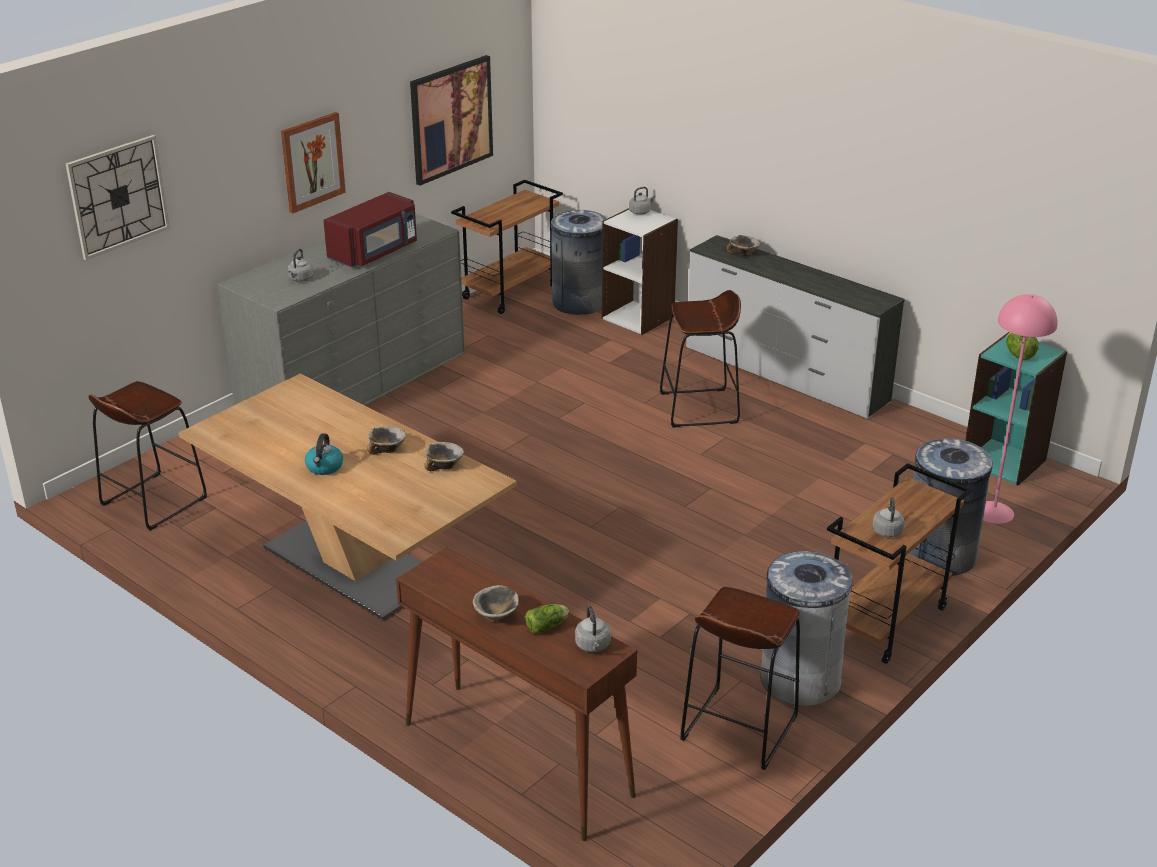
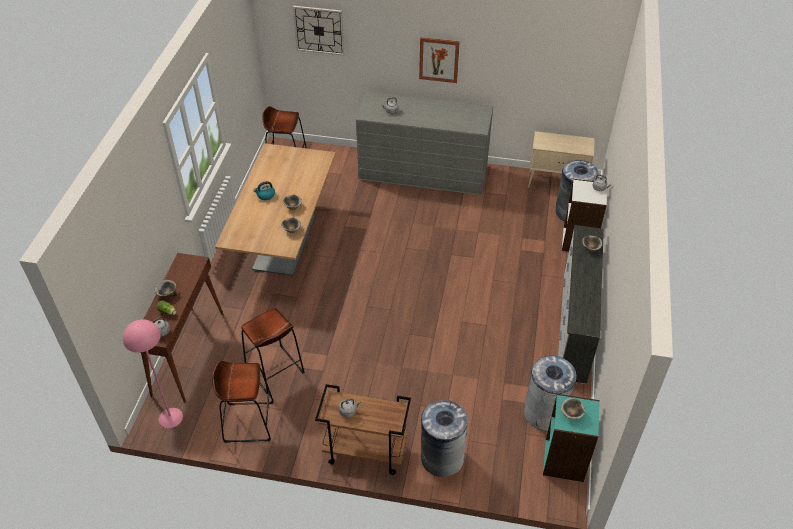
camera: 60 degrees right, 15 degrees up
(375, 252) = (438, 120): red microwave -> none
(451, 119) = (546, 76): picture -> none
(510, 292) = (557, 183): brown cart -> beige cabinet
(699, 408) = (506, 303): brown stool -> brown stool (274, 370)
(800, 679) = (297, 432): grey trash can -> grey trash can (544, 413)
(994, 512) = (504, 471): pink floor lamp -> pink floor lamp (170, 418)
(1019, 355) = (571, 413): lettuce -> bowl

